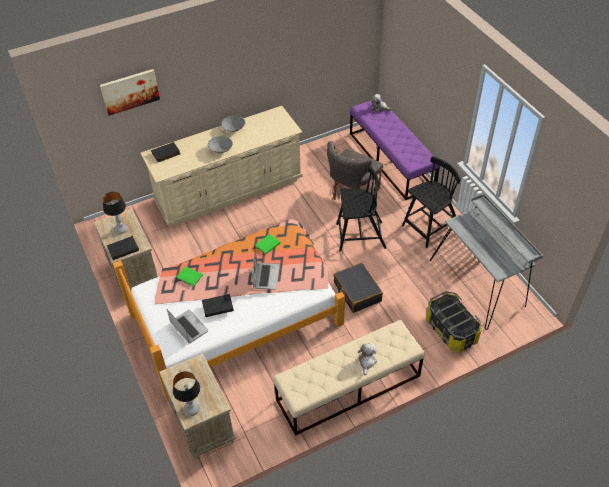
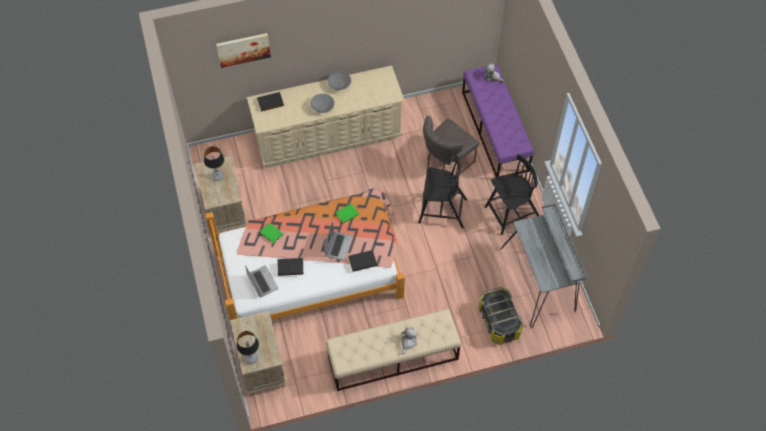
camera: 10 degrees right, 10 degrees up
(123, 248) = (217, 196): black book -> black book (362, 261)
(357, 292) = (424, 268): black suitcase -> none

